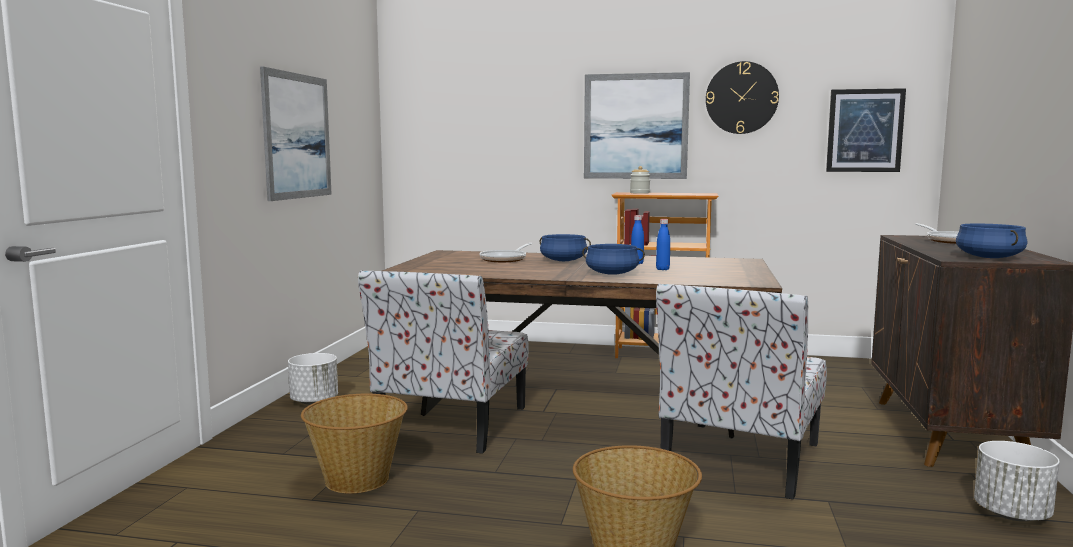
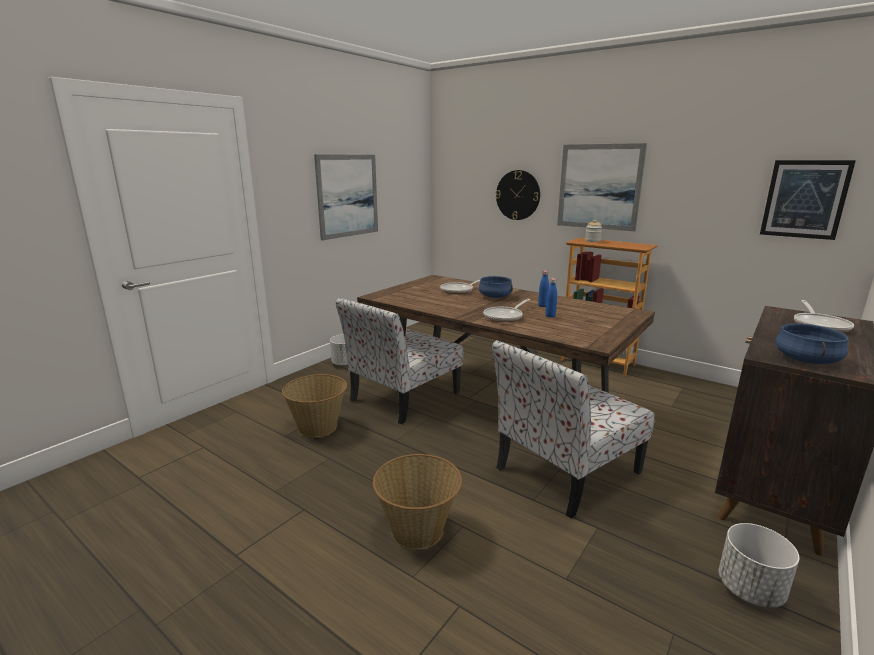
camera: 25 degrees right, 10 degrees up
(612, 273) = (505, 317): blue cooking pot -> frying pan
(741, 98) = (689, 165): wall clock -> wall clock (518, 195)

